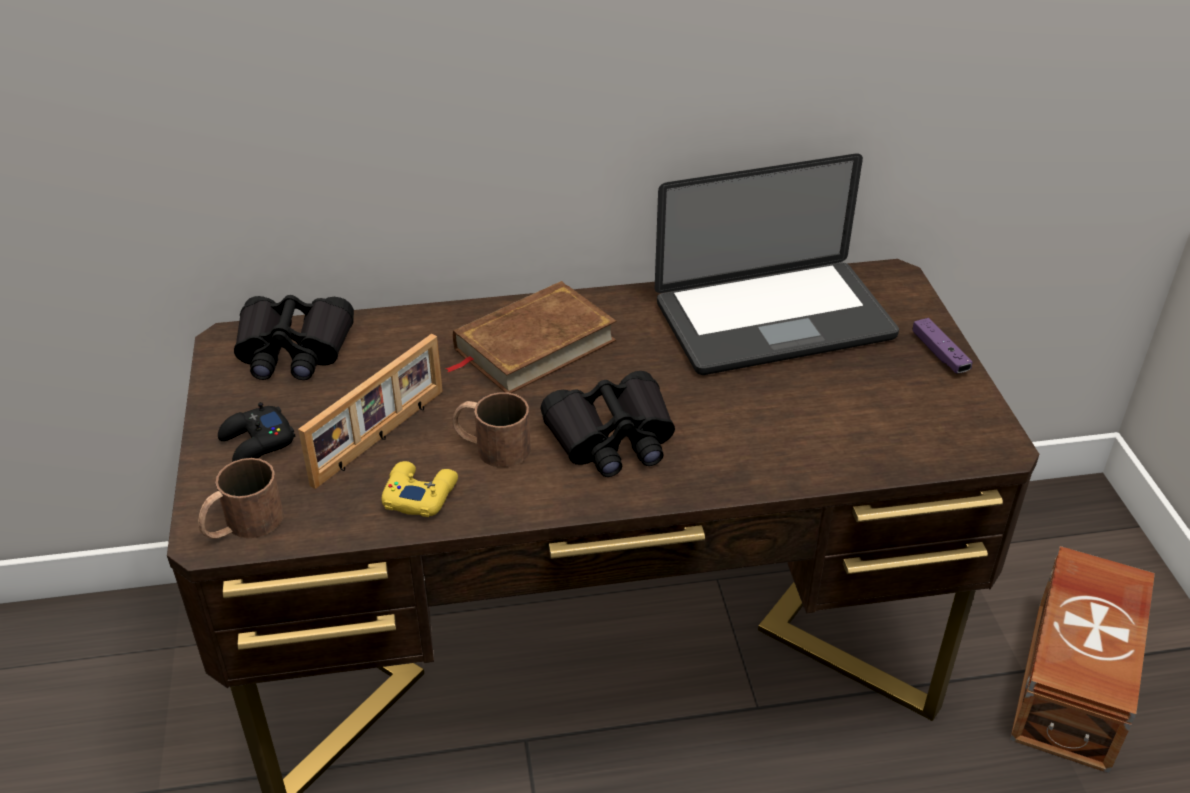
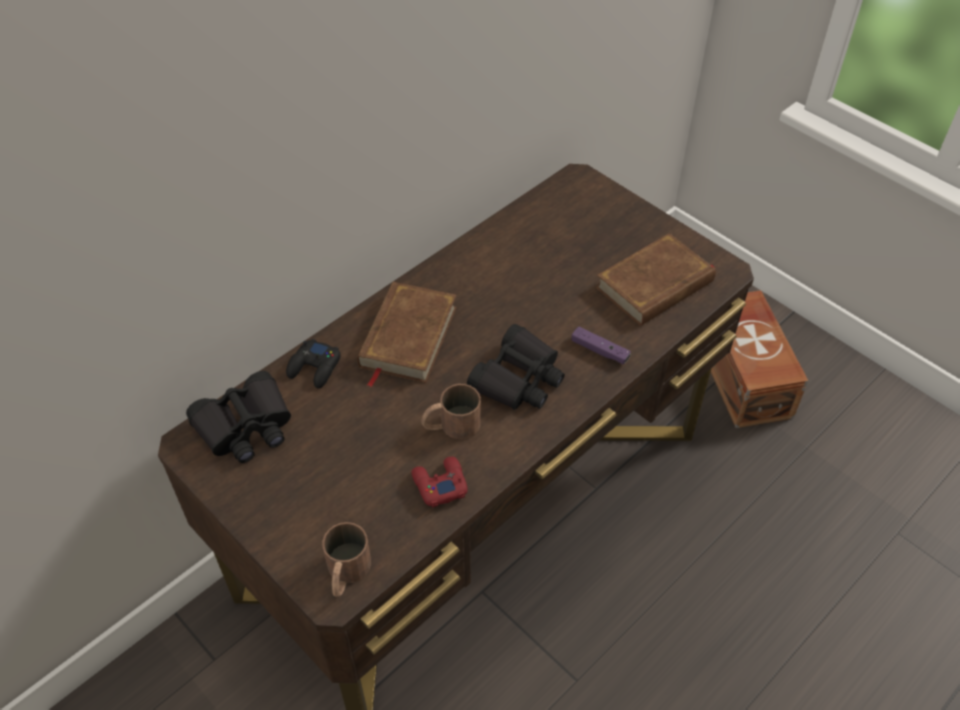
camera: 35 degrees left, 10 degrees up
(257, 443) = (293, 510): black game controller -> black game controller (315, 368)
(381, 438) = (374, 459): picture frame -> none
(419, 494) = (439, 484): yellow game controller -> red game controller
(774, 320) = (538, 244): laptop -> none
(881, 421) = (655, 285): none -> brown book
(939, 354) = (648, 222): purple game controller -> purple game controller (599, 351)

